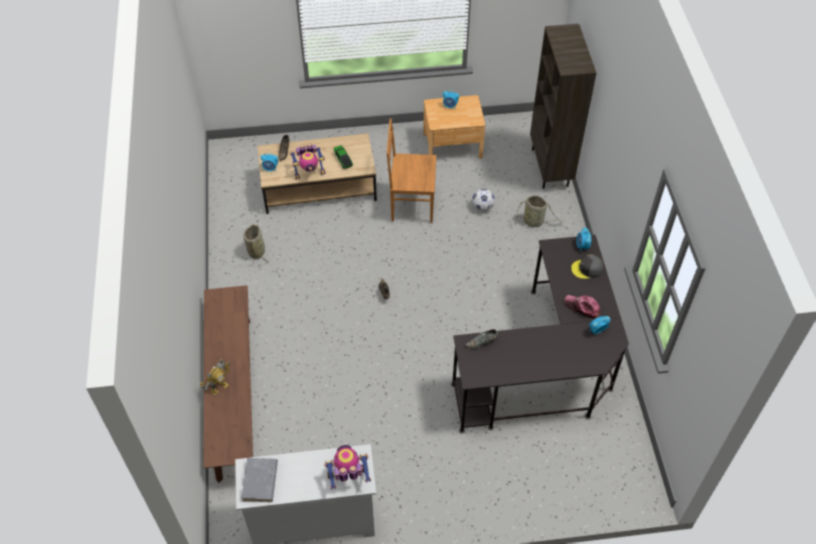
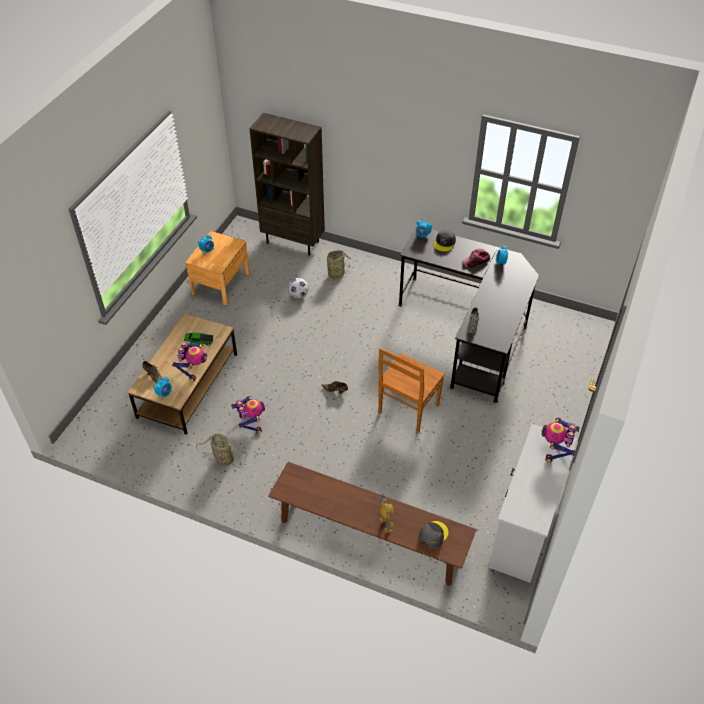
camera: 60 degrees left, 5 degrees down
(227, 429) = (433, 535): none -> grey cap
(260, 481) = (529, 509): grey book -> none
(306, 250) = (250, 423): none -> toy robot
(411, 204) = (260, 335): brown chair -> brown chair (407, 410)

